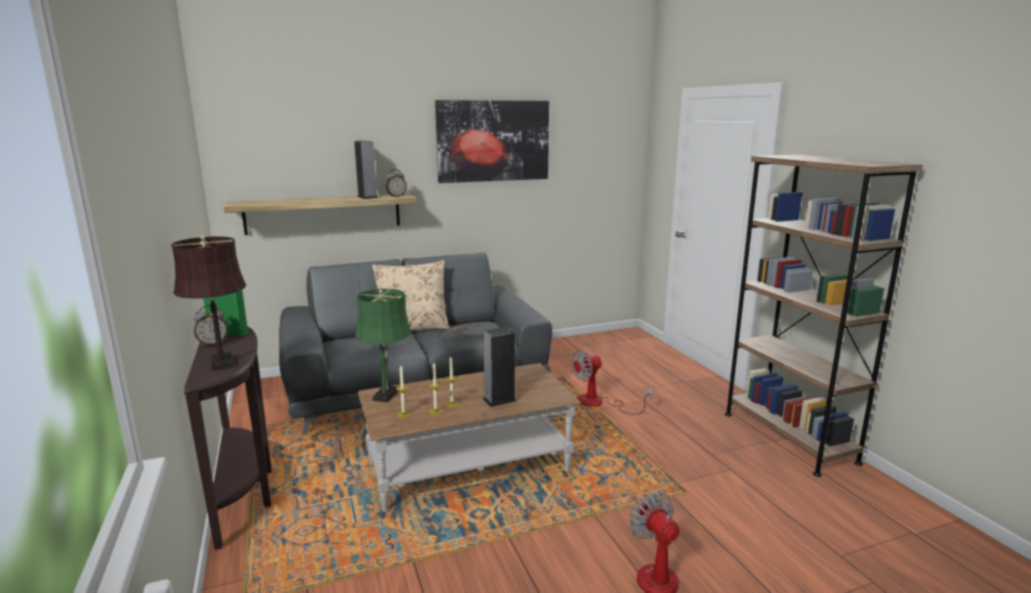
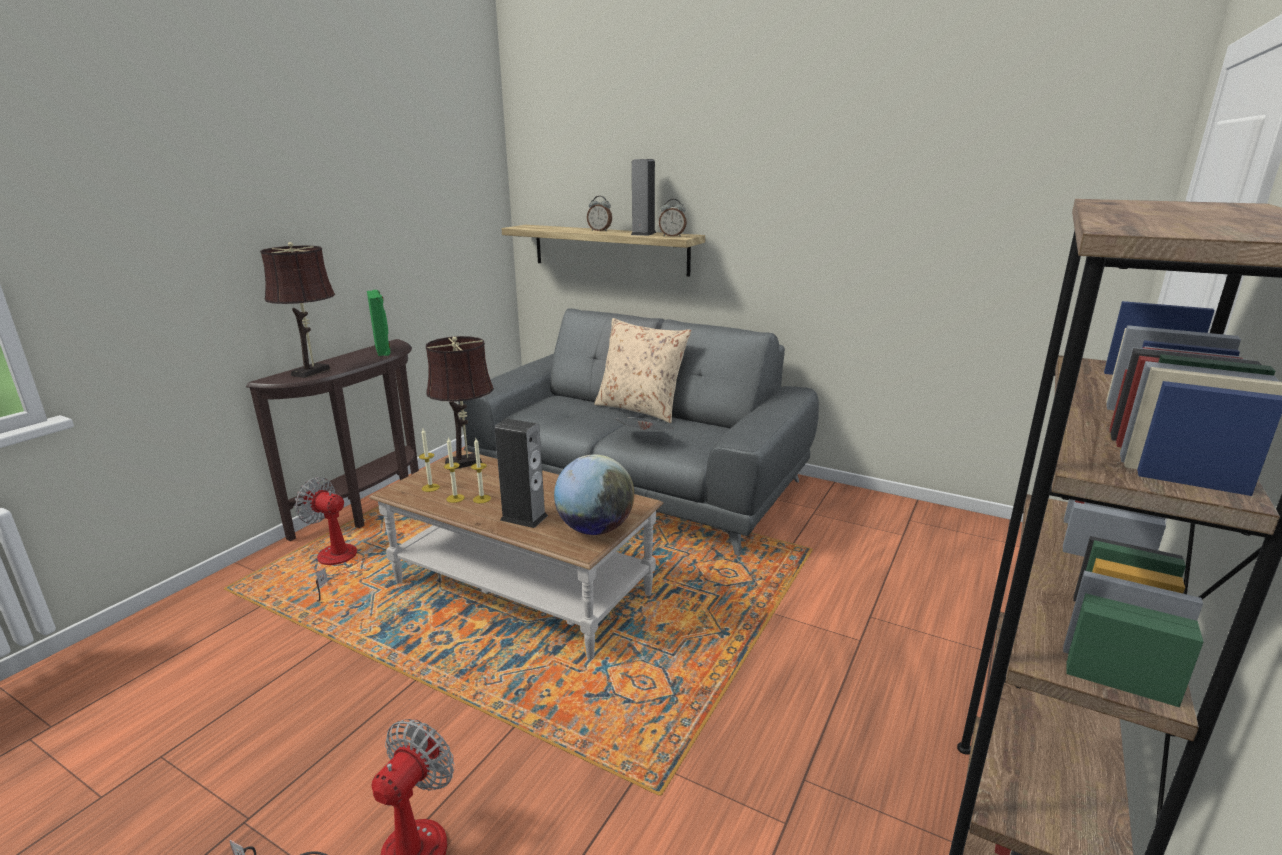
camera: 50 degrees right, 5 degrees up
(213, 343) = (352, 355): alarm clock -> alarm clock (600, 231)
(387, 393) = (467, 462): green table lamp -> brown table lamp
(493, 141) = (832, 164): picture -> none
(545, 387) = (595, 529): none -> globe
(598, 403) = (788, 607): fan -> fan (335, 564)

